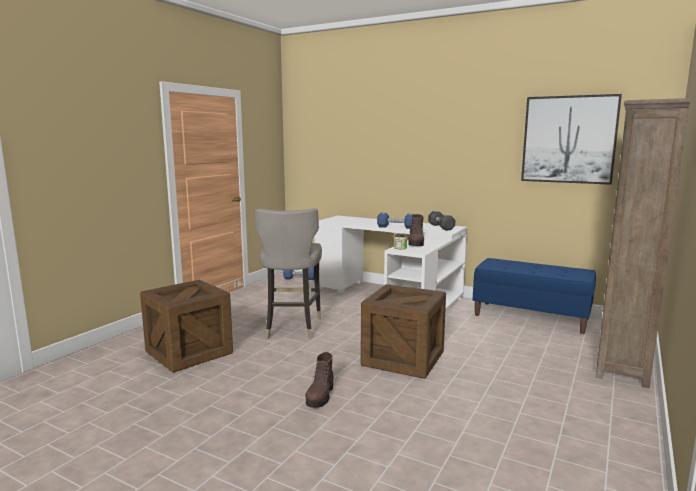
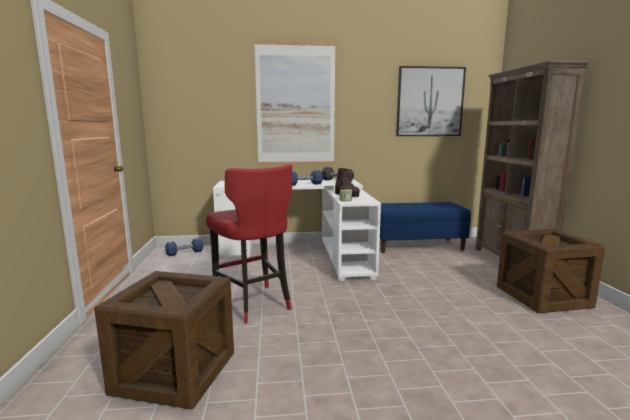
camera: 35 degrees left, 0 degrees up
(291, 328) = (254, 304): grey stool -> red stool
(320, 396) = (397, 367): brown boot -> none
(403, 359) = (397, 303): crate -> crate (542, 297)
(409, 143) = (295, 105): none -> picture

